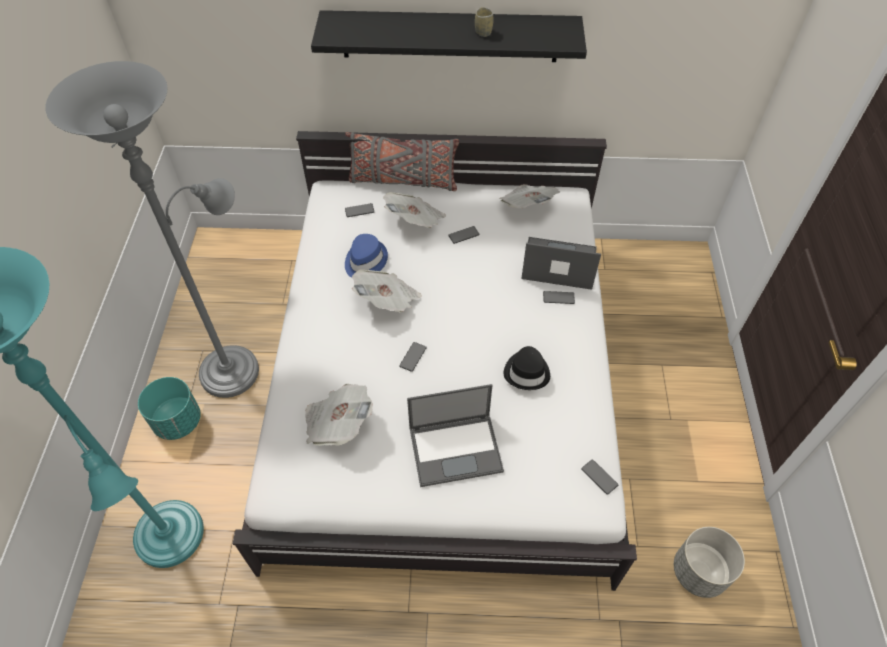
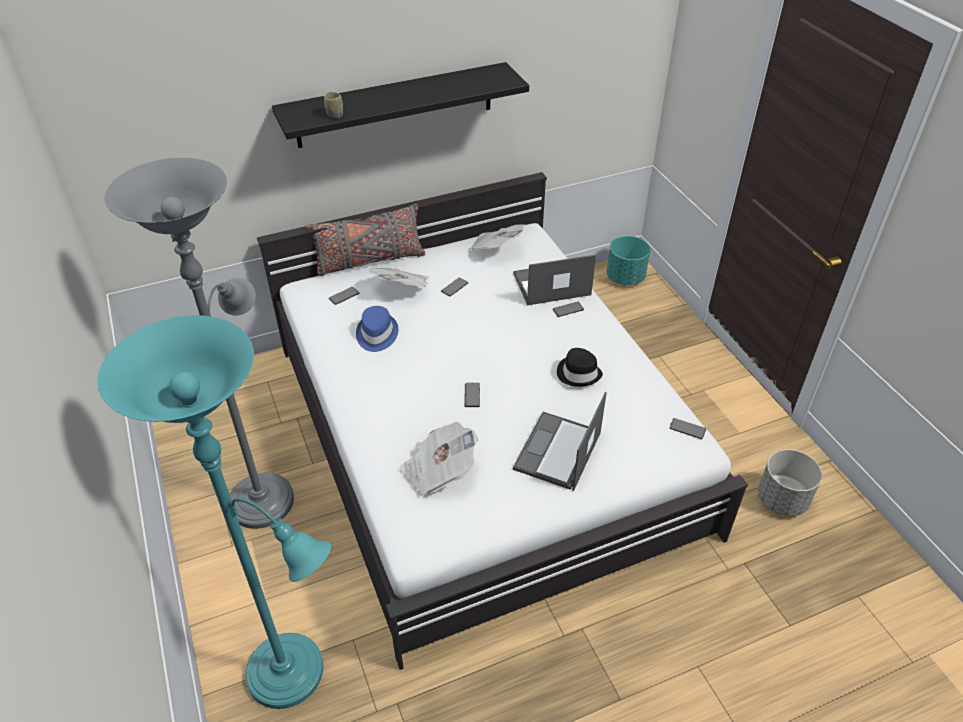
camera: 25 degrees left, 10 degrees down
(178, 421) = (232, 566): turquoise planter -> turquoise planter (625, 277)
(388, 301) = (419, 359): newspaper -> none
(456, 449) = (557, 452): laptop -> laptop turned 150 degrees clockwise
(483, 32) = (434, 90): cup -> cup (335, 115)

